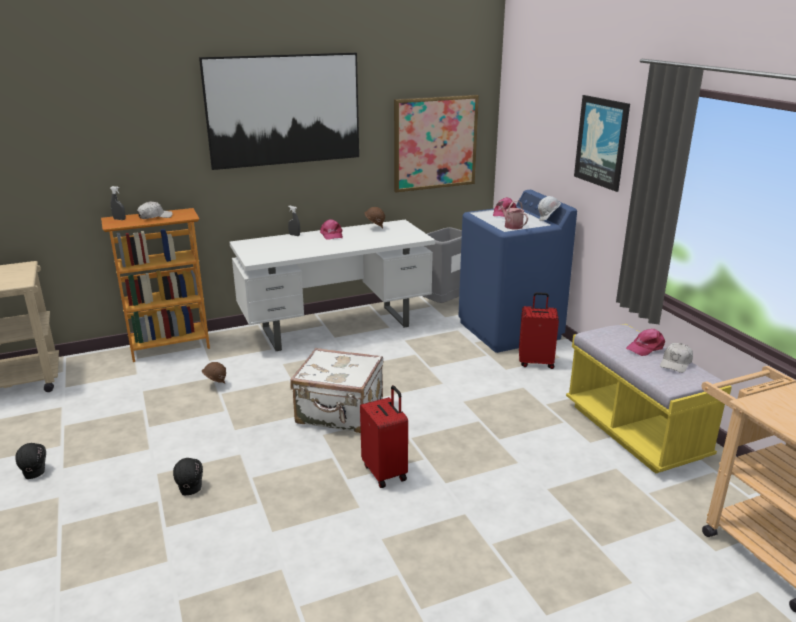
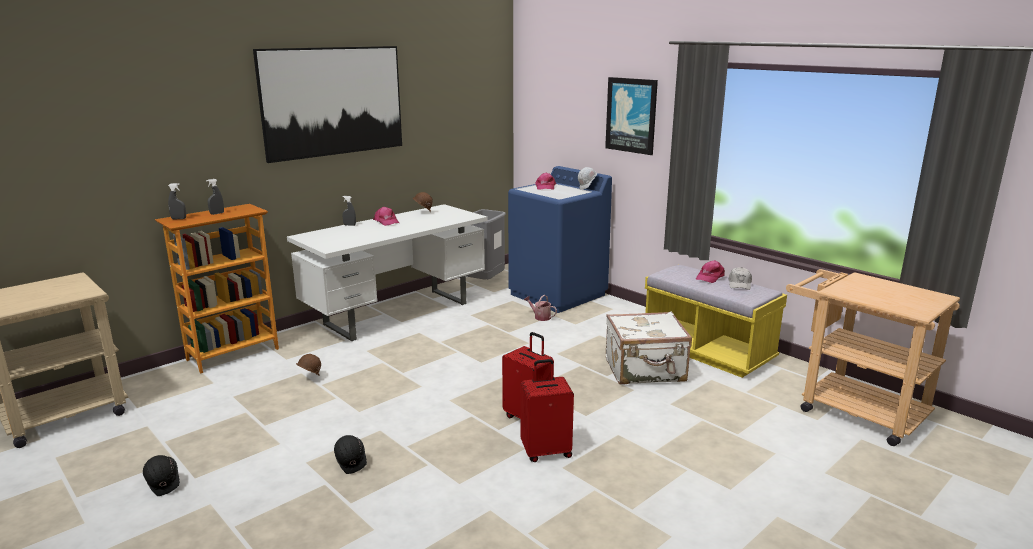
camera: 20 degrees left, 5 degrees down
(155, 217) = (217, 213): white cap -> grey spray bottle
(340, 413) = (453, 381): white suitcase -> white suitcase (645, 371)
(435, 143) = (464, 130): picture -> none
(511, 225) = (561, 195): watering can -> watering can (540, 317)
(536, 362) = (596, 315): red suitcase -> red suitcase (546, 451)

